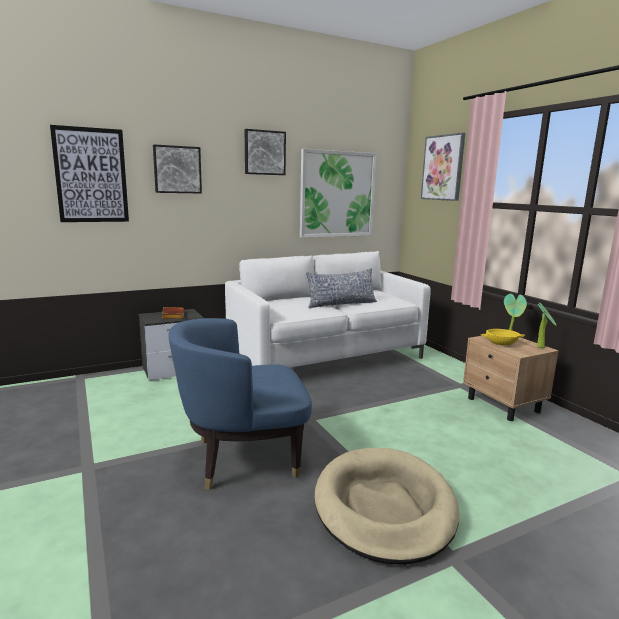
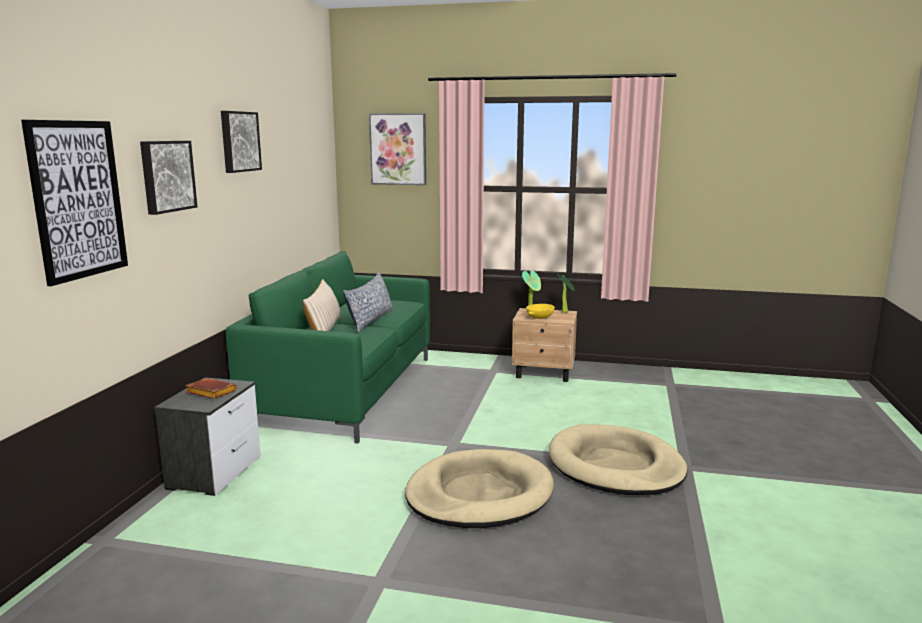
camera: 50 degrees left, 0 degrees up
(243, 458) = (479, 494): blue armchair -> beige dog bed
(297, 301) = (324, 329): none -> beige pillow
(325, 358) = (345, 392): white sofa -> green sofa
(337, 194) = (296, 187): picture -> none

